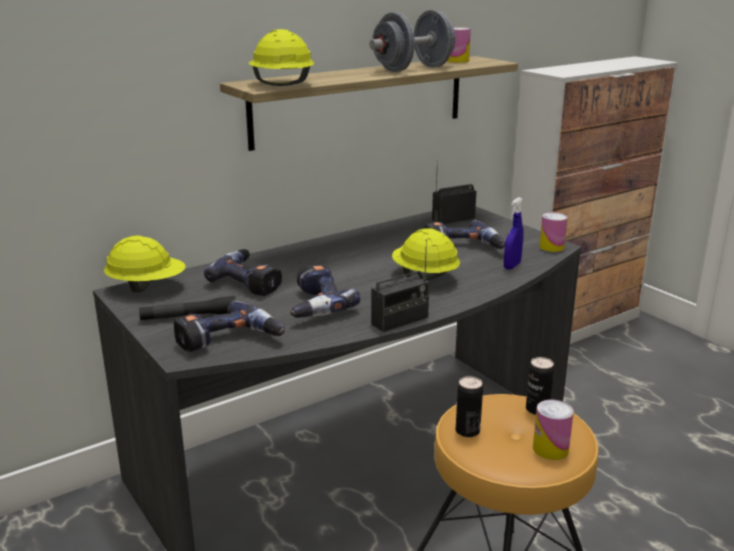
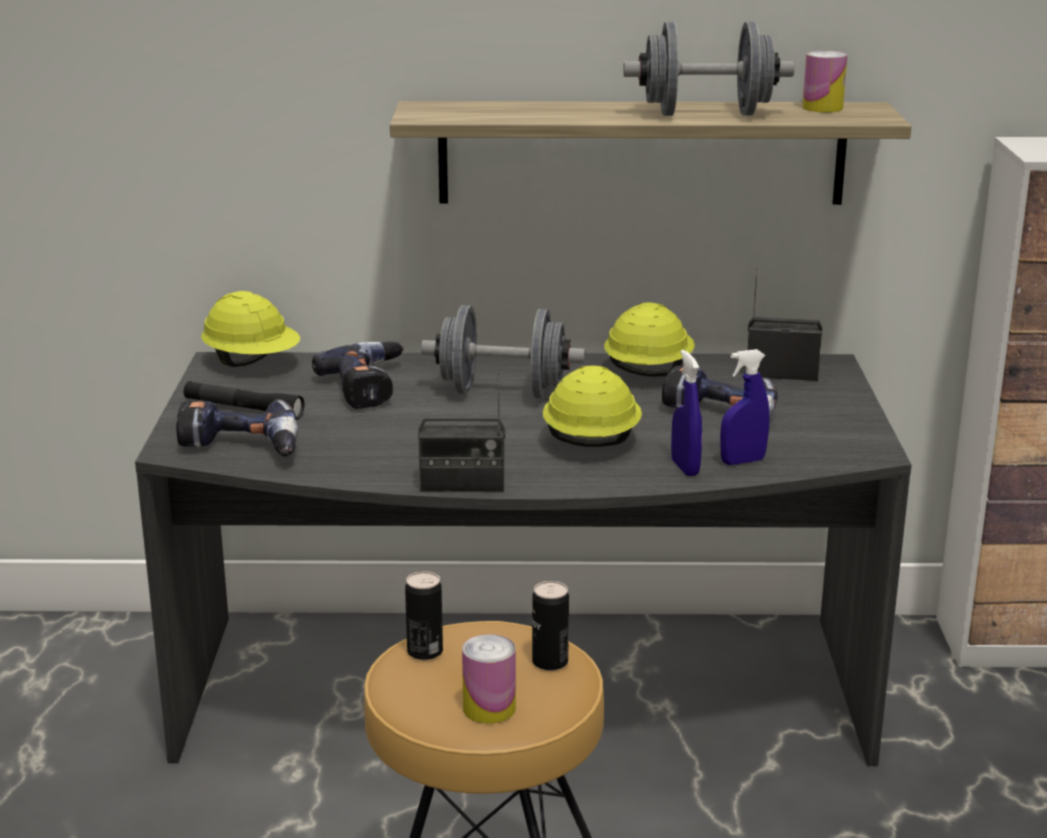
camera: 35 degrees right, 0 degrees up
(281, 84) = (458, 115): yellow hard hat -> yellow hard hat (647, 372)
(315, 305) = (395, 437): power drill -> none
(332, 264) = (503, 392): none -> grey dumbbell
(492, 277) = (685, 468): none -> blue spray bottle
(551, 247) = (858, 452): can -> none

